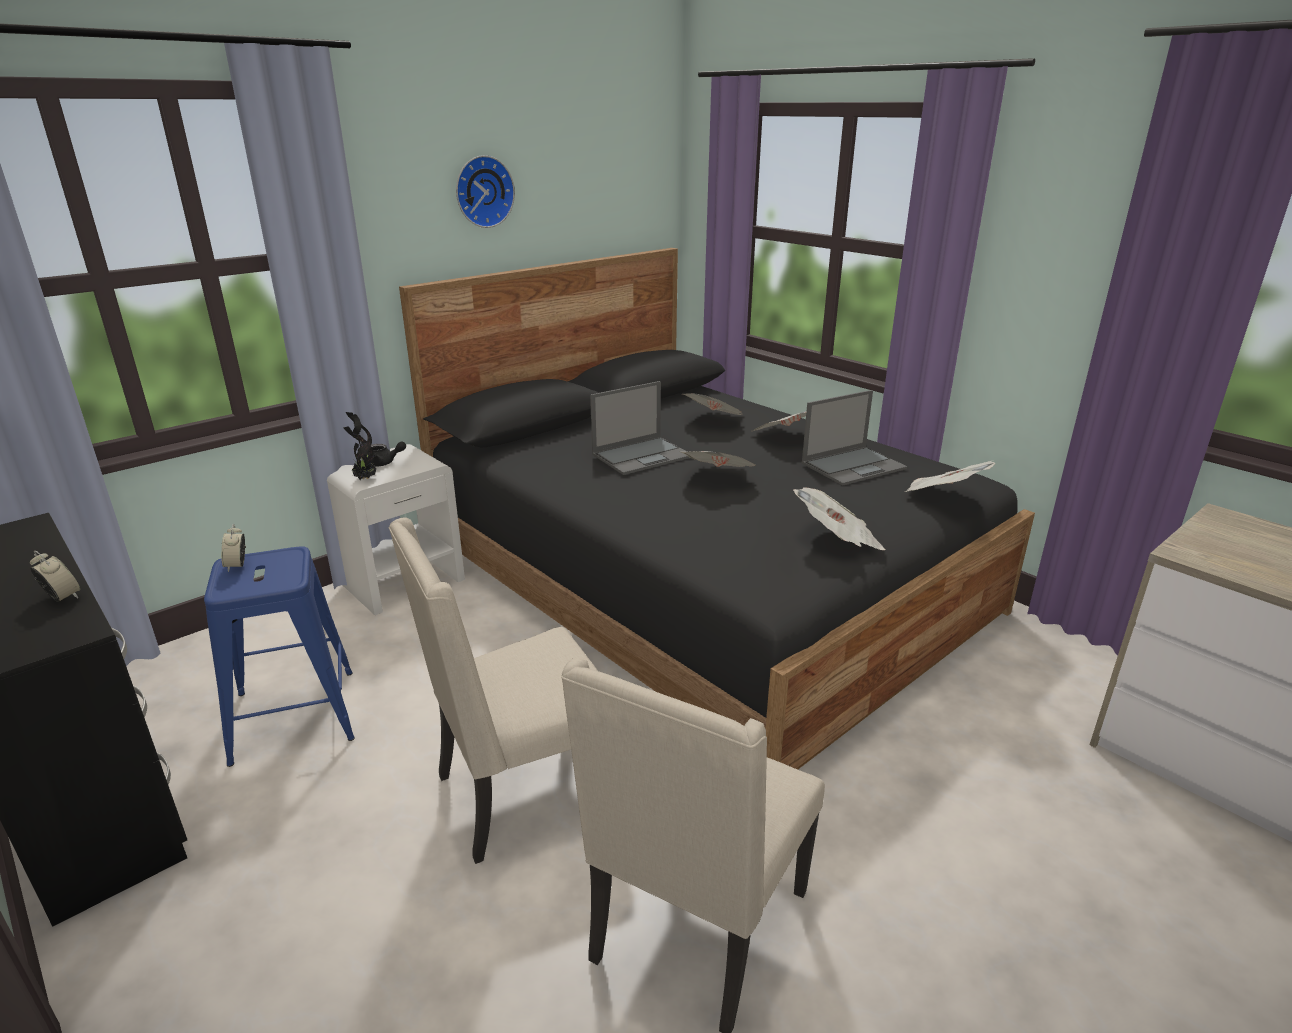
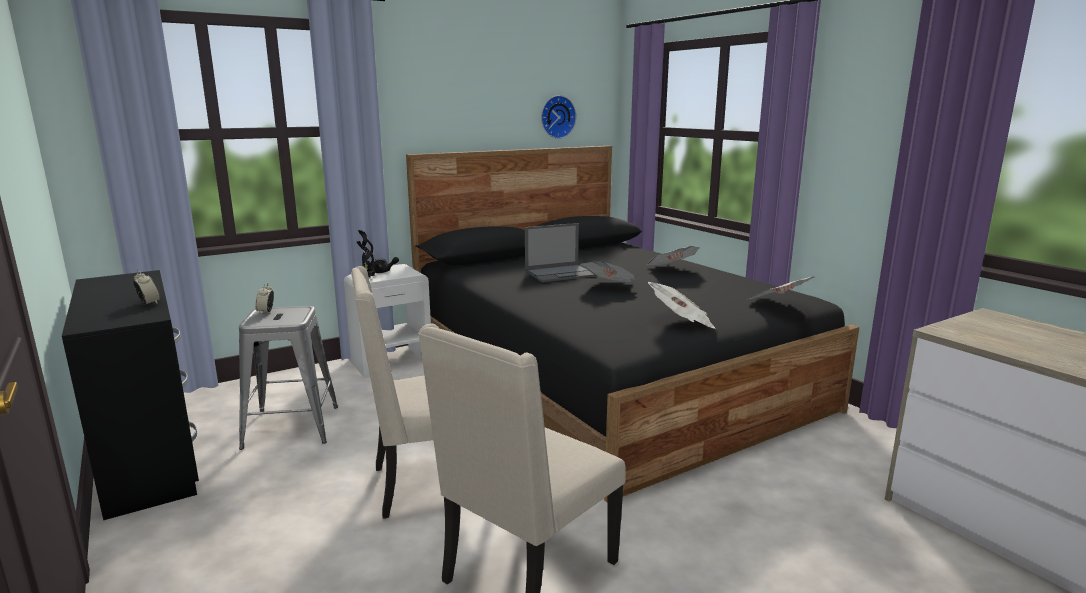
camera: 10 degrees right, 10 degrees down
(293, 715) = (291, 426): blue stool -> grey stool
(482, 191) = (469, 97): wall clock -> wall clock (556, 117)
(715, 421) = (624, 260): newspaper -> none
(854, 465) = (716, 286): laptop -> none

